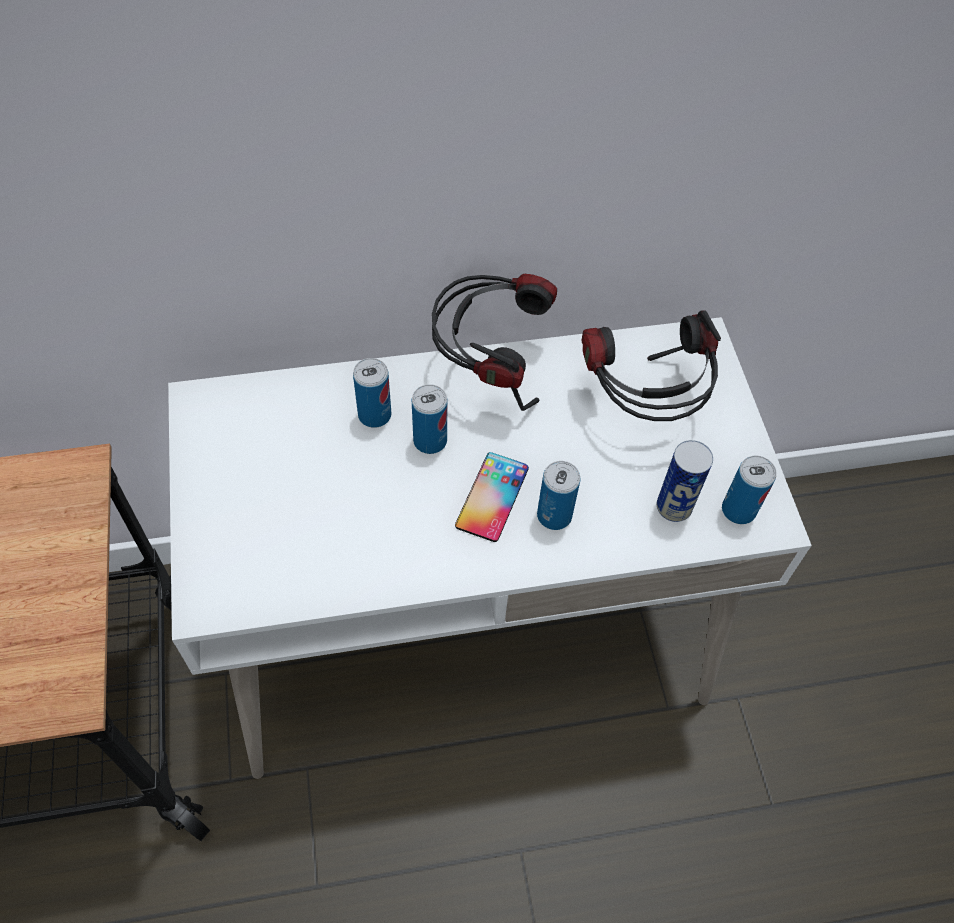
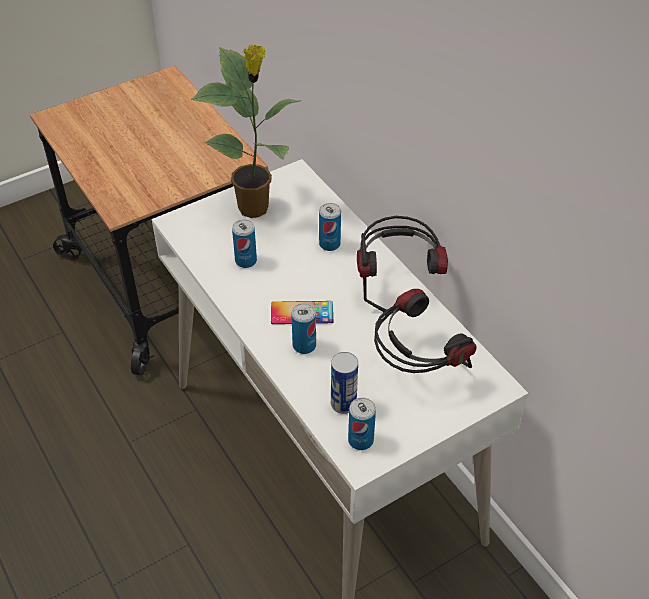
camera: 70 degrees right, 10 degrees down
(242, 480) = (255, 208): none -> potted plant
(430, 441) = (325, 273): can -> can (246, 261)

